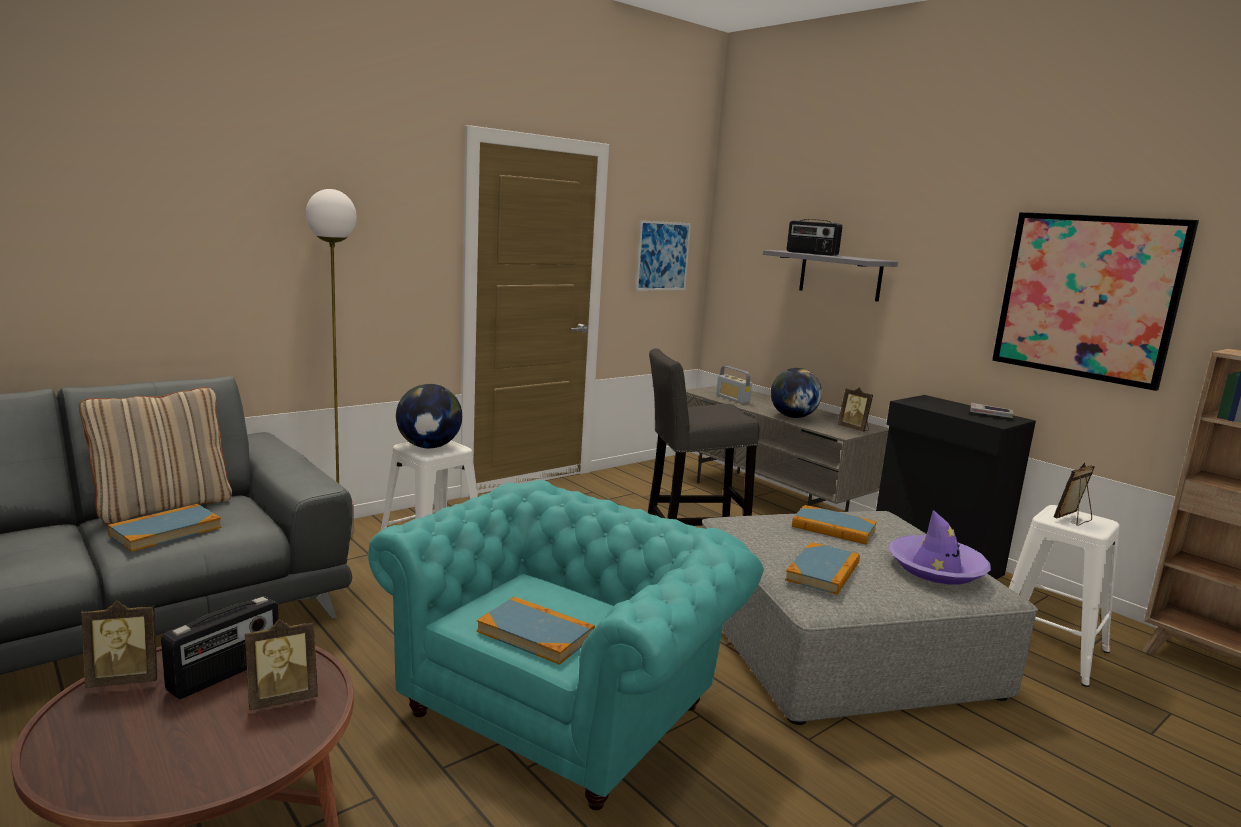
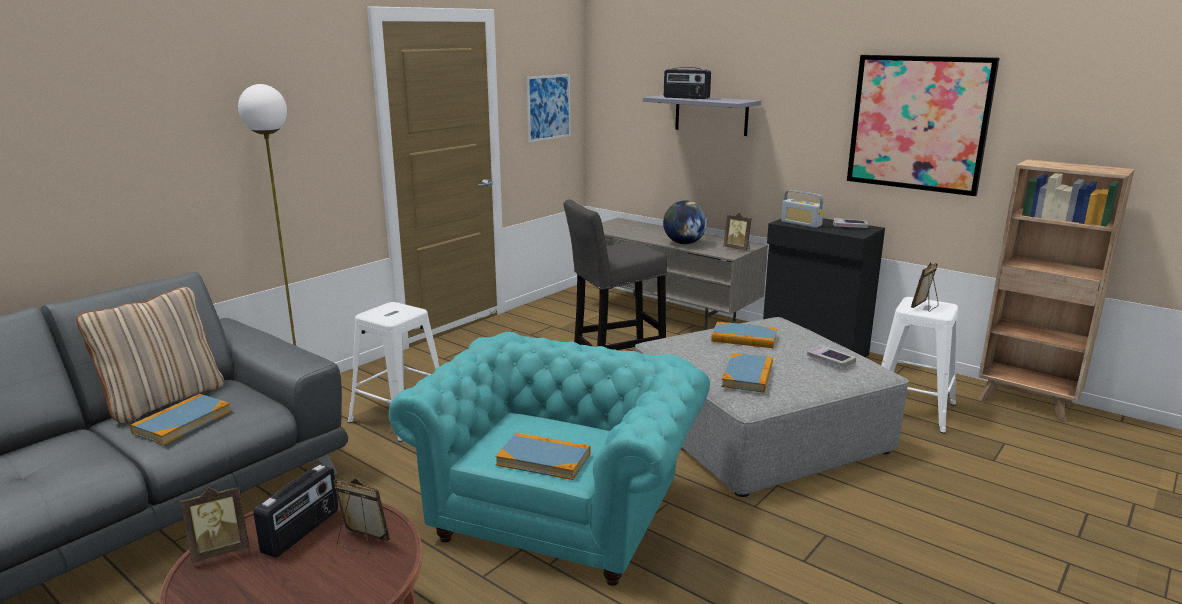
camera: 10 degrees left, 5 degrees up
(283, 698) = (361, 542): picture frame -> picture frame turned 120 degrees counterclockwise
(429, 447) = (388, 313): globe -> none
(732, 399) = (627, 232): radio -> radio (801, 223)
(936, 568) = (830, 360): purple hat -> book

